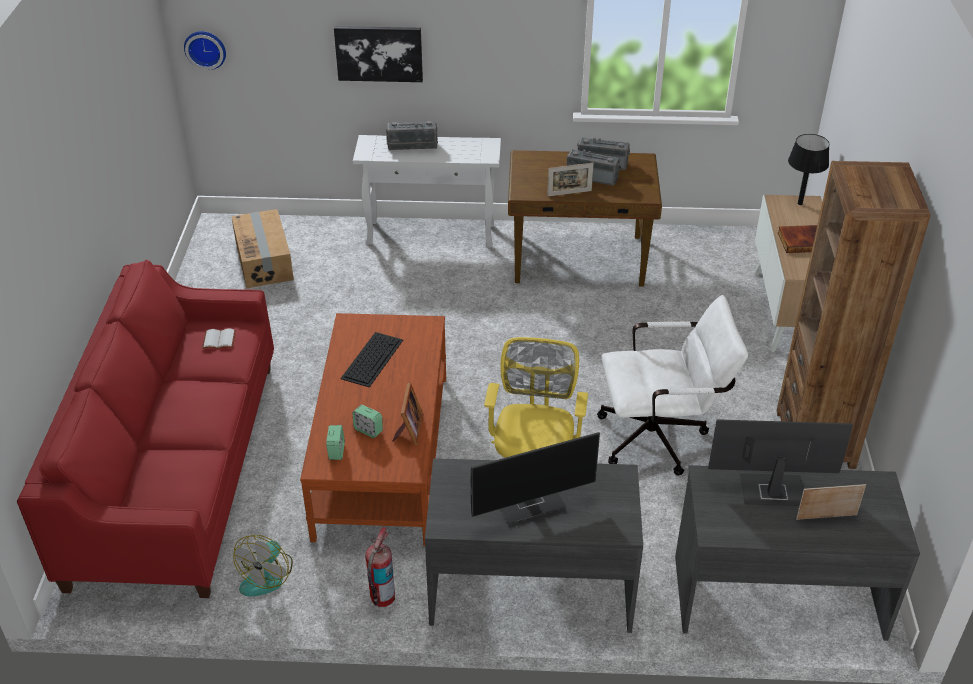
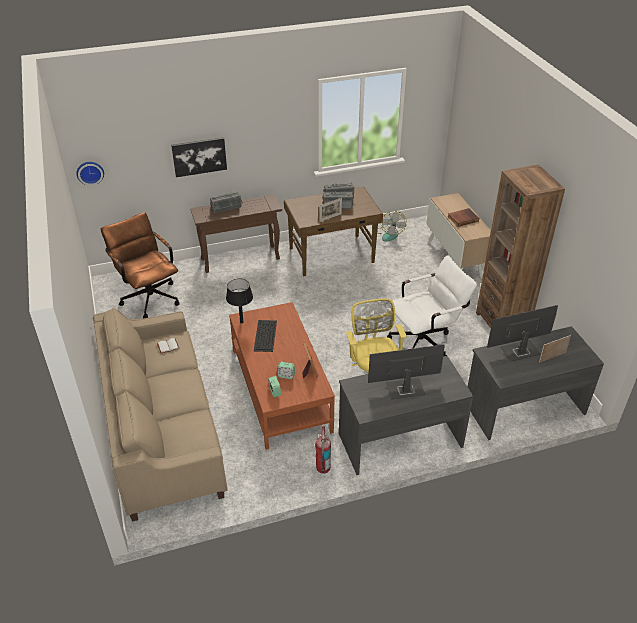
camera: 20 degrees left, 0 degrees up
(177, 469) = (163, 431): red sofa -> beige sofa
(264, 261) = (148, 296): cardboard box -> brown office chair
(267, 575) = (251, 475): fan -> fan (389, 234)
(432, 234) = (241, 259): white console table -> brown console table
(531, 502) = (404, 389): monitor -> monitor turned 150 degrees counterclockwise
(799, 203) = (450, 199): black table lamp -> black table lamp (241, 322)

